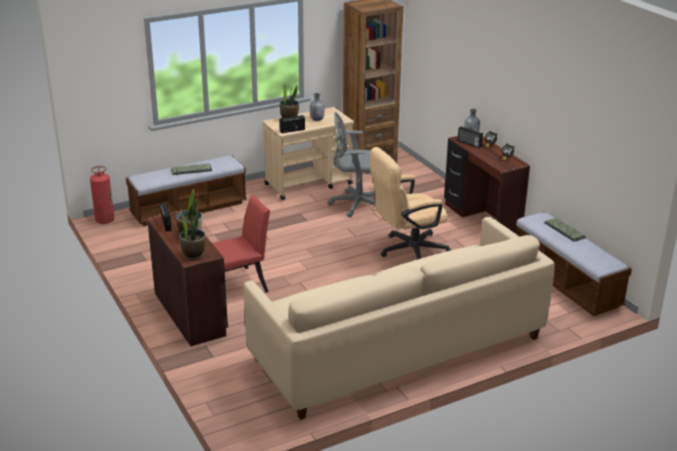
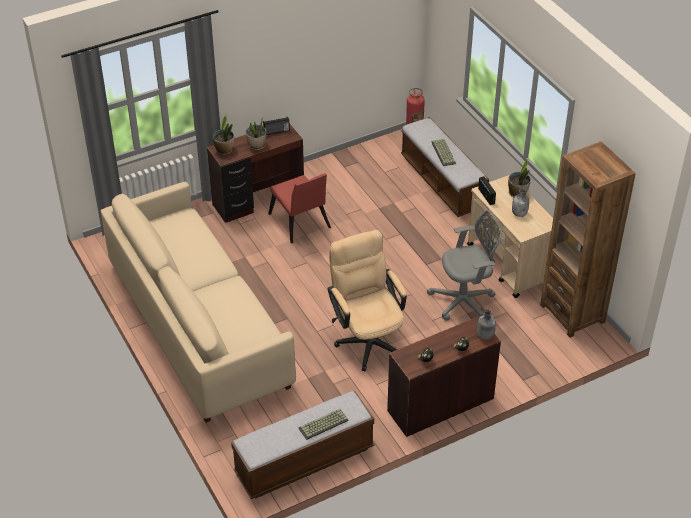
camera: 90 degrees right, 15 degrees up
(356, 204) = (465, 301): grey office chair -> grey office chair turned 75 degrees clockwise
(469, 143) = (464, 332): radio -> none

